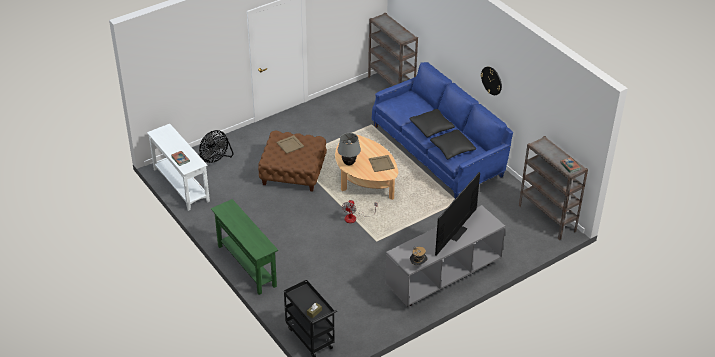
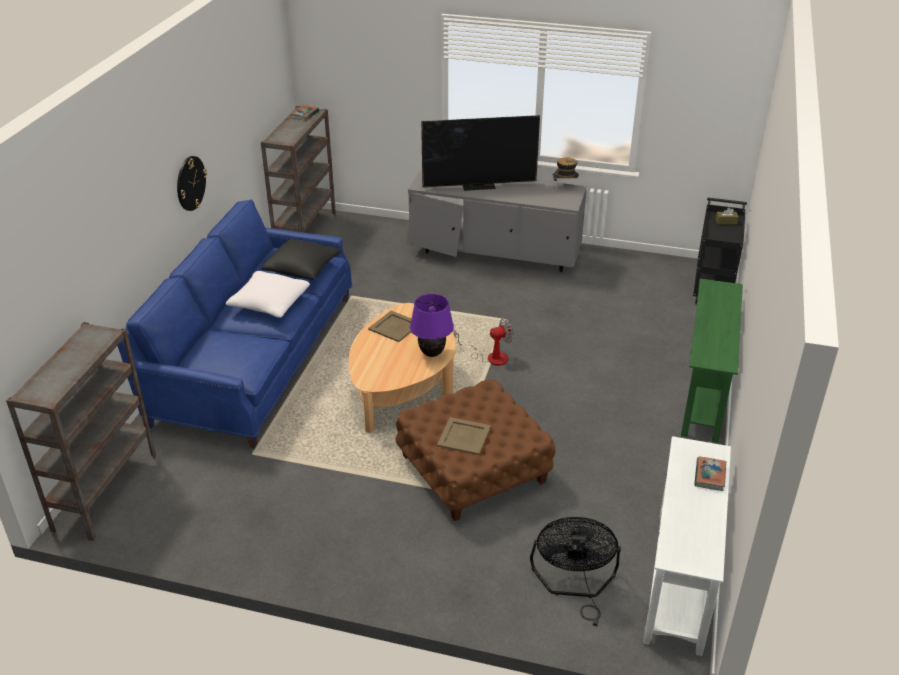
camera: 130 degrees left, 5 degrees down
(349, 163) = (431, 353): grey table lamp -> purple table lamp
(431, 128) = (269, 303): black pillow -> white pillow

